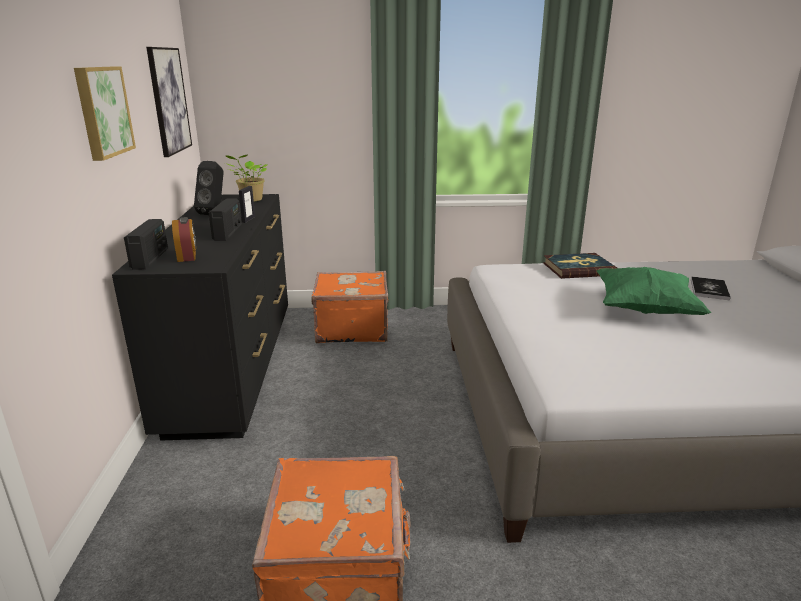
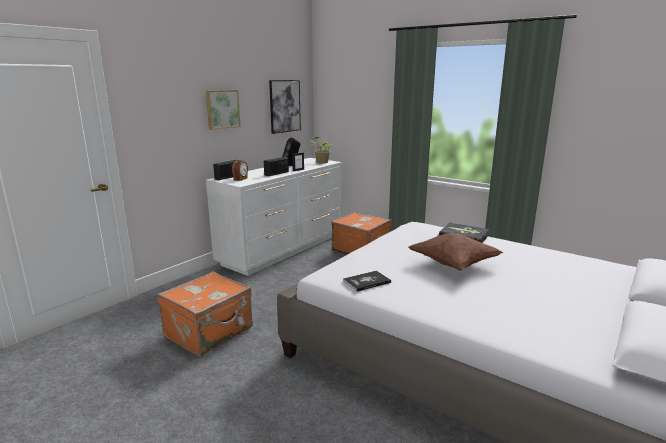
camera: 40 degrees right, 5 degrees down
(234, 366) = (284, 249): black dresser -> white dresser
(644, 310) = (453, 264): green pillow -> brown pillow
(709, 289) = (533, 269): book -> book (367, 282)

